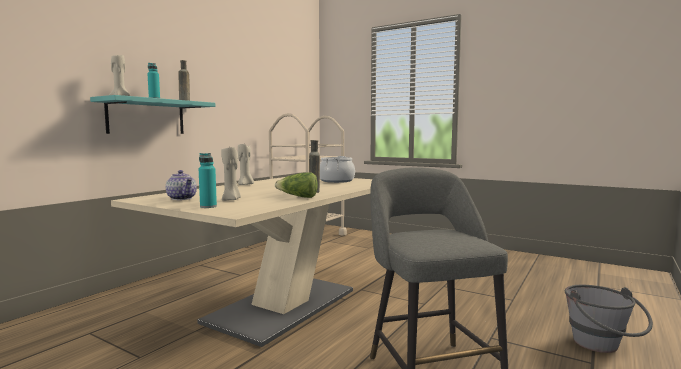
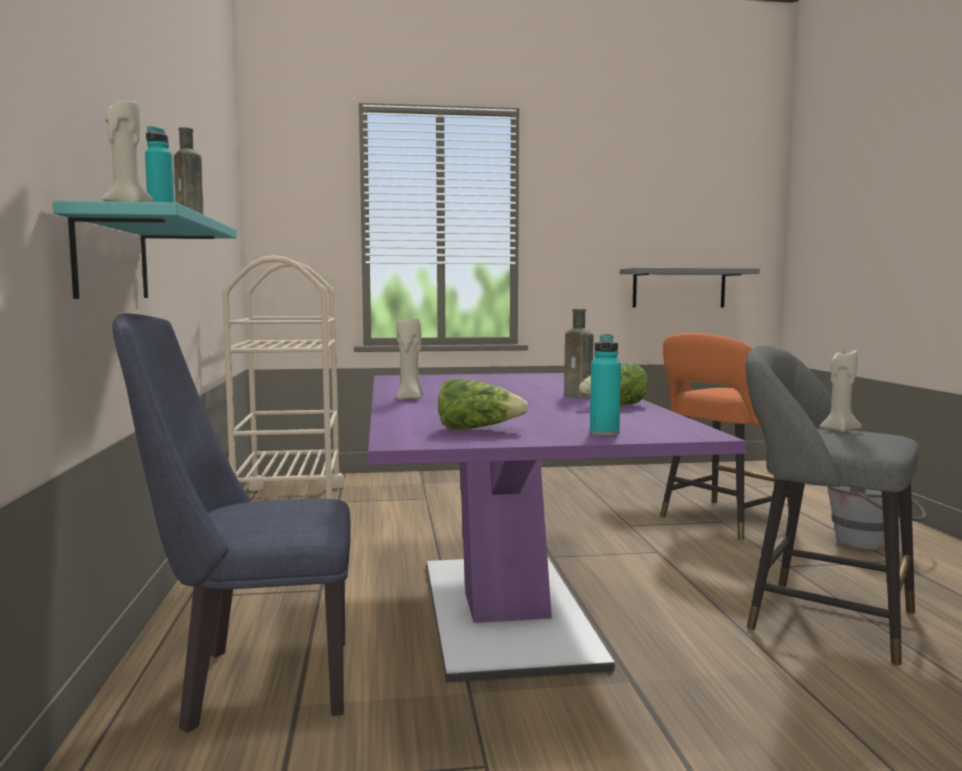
camera: 40 degrees left, 0 degrees up
(151, 300) = (252, 683): none -> blue chair
(182, 198) = (478, 429): teapot -> lettuce
(231, 199) = (560, 420): beige candle -> beige candle (839, 430)
(282, 305) = (505, 611): beige dining table -> purple dining table
(336, 181) = (499, 379): cooking pot -> none
(512, 299) = (721, 521): none -> orange stool
(579, 127) = (679, 288): none -> grey shelf

